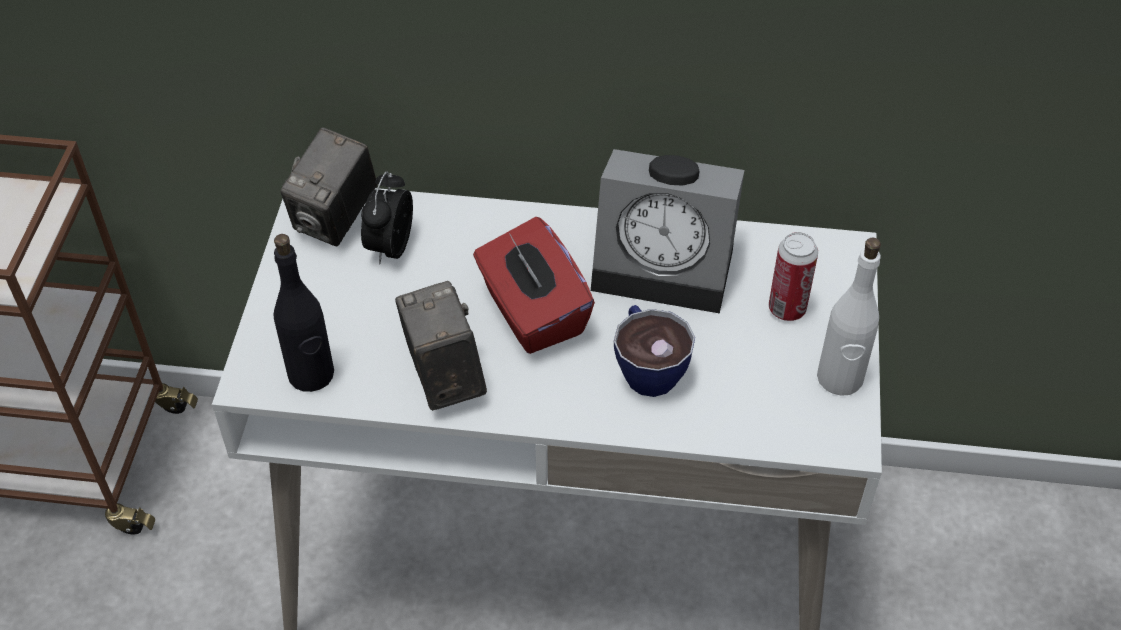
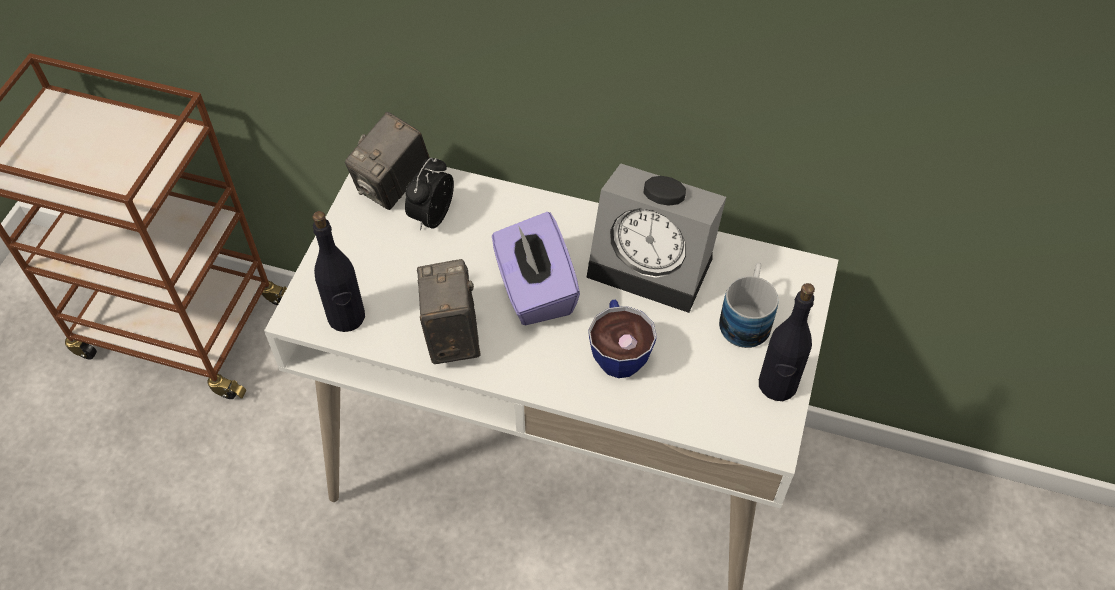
camera: 10 degrees right, 5 degrees up
(532, 312) = (534, 289): red tissue box -> purple tissue box
(787, 309) = (746, 317): can -> mug
(840, 378) = (777, 385): white bottle -> black bottle

